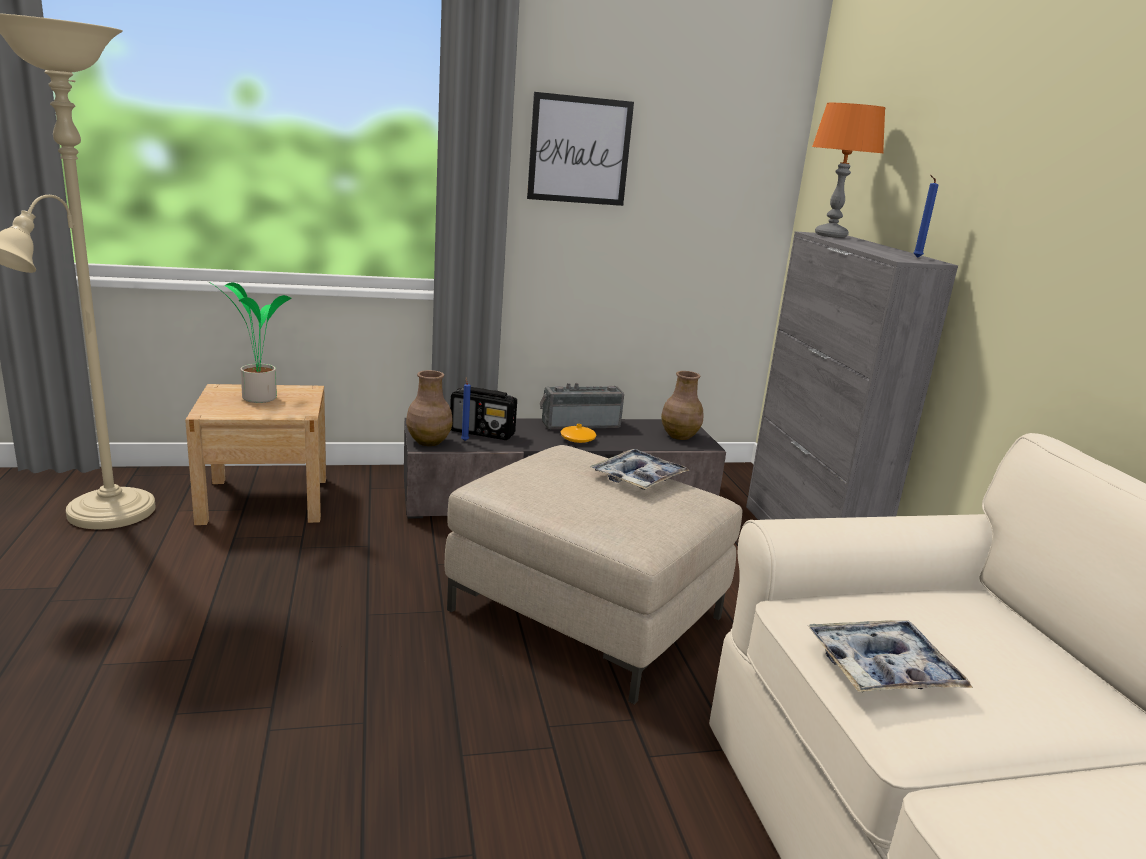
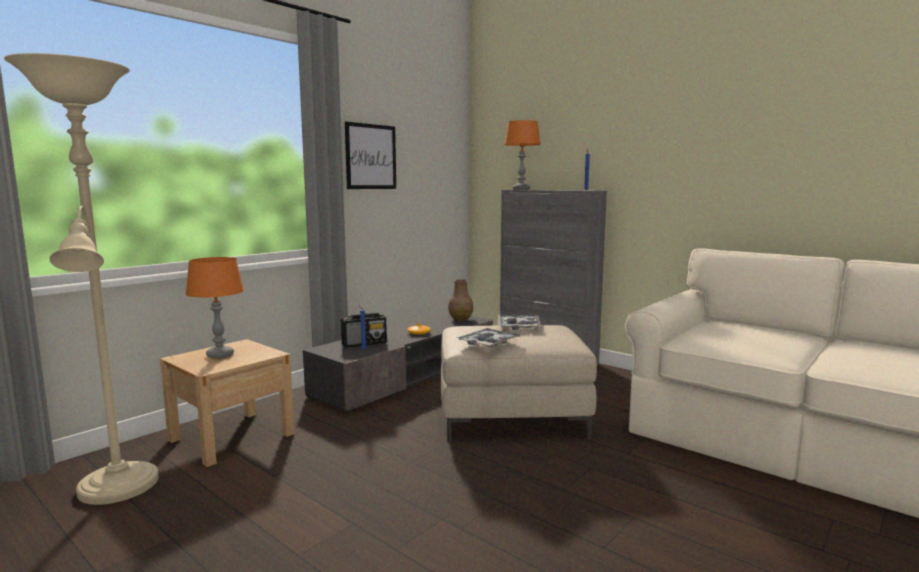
camera: 35 degrees left, 10 degrees down
(256, 398) = (220, 355): potted plant -> orange table lamp
(428, 441) = (344, 355): brown vase -> none
(580, 423) = (404, 327): radio -> none
(882, 668) = (741, 345): tray -> tray (488, 343)

